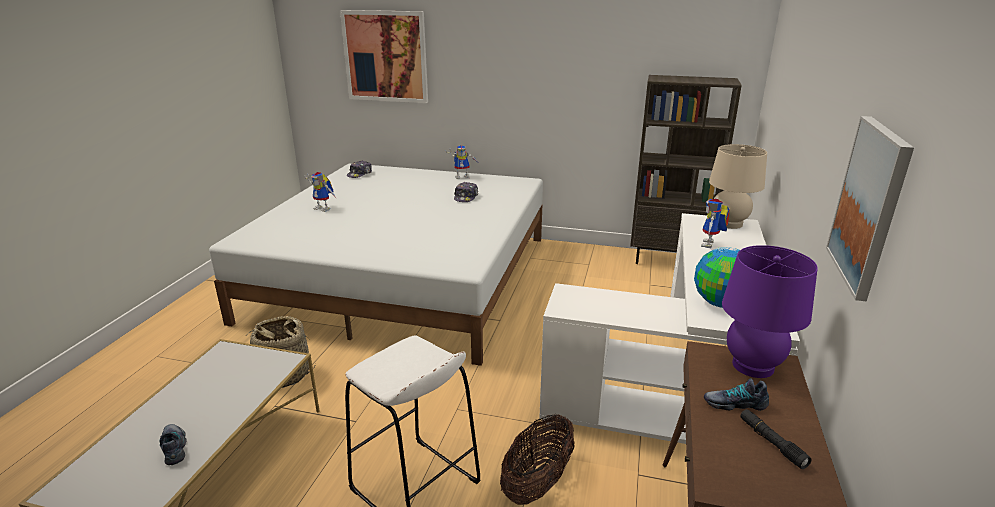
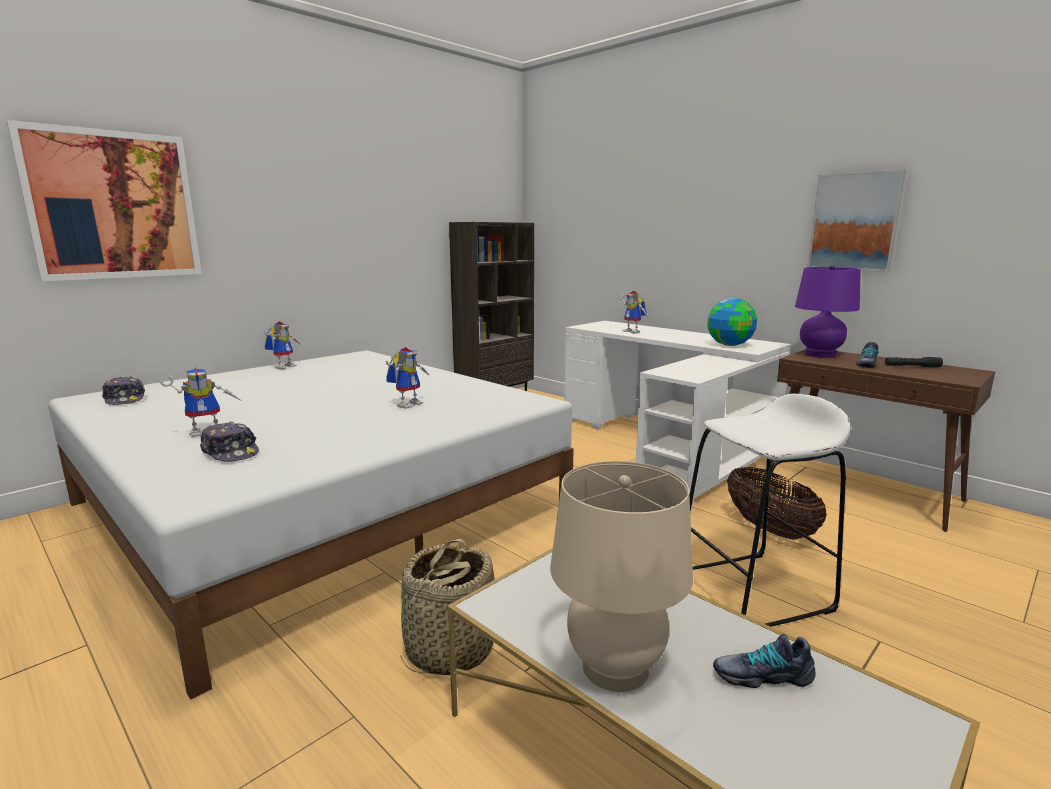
camera: 60 degrees left, 10 degrees down
(416, 233) = (408, 404): none -> toy robot
(466, 197) = (351, 374): cap -> cap (231, 452)
(729, 223) = (602, 324): beige table lamp -> beige table lamp (615, 667)

